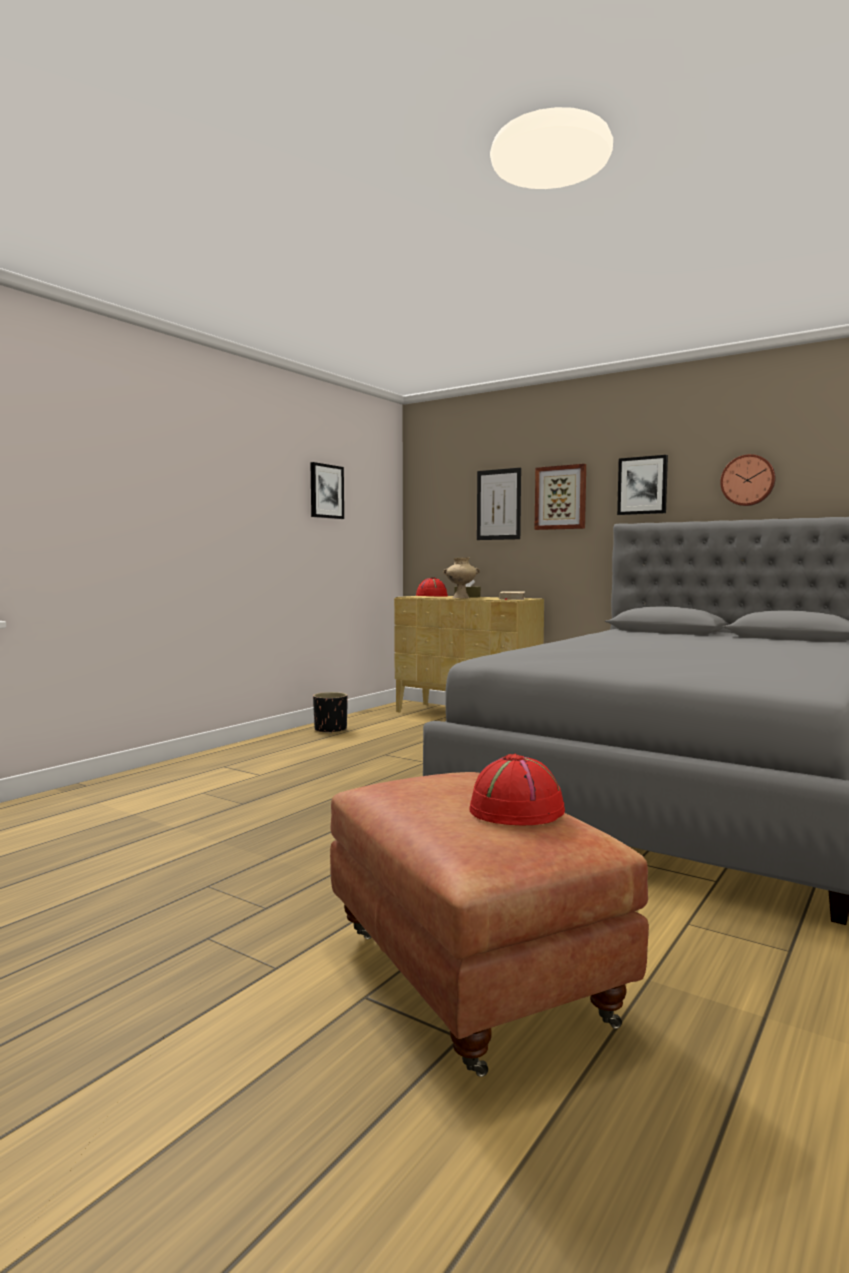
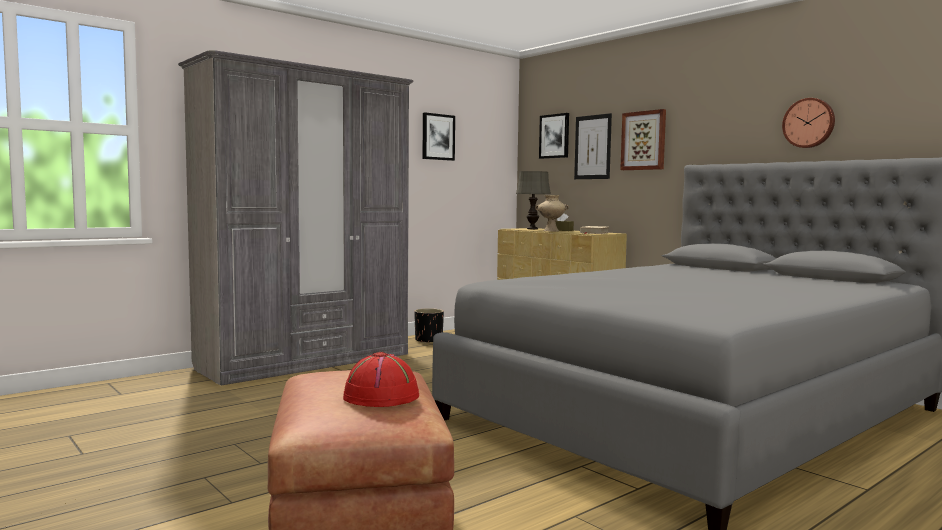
camera: 15 degrees right, 0 degrees up
(206, 767) = (307, 361): none -> grey wardrobe
(431, 596) = (532, 229): red hat -> grey table lamp
(642, 485) = (714, 129): picture -> picture (554, 136)

